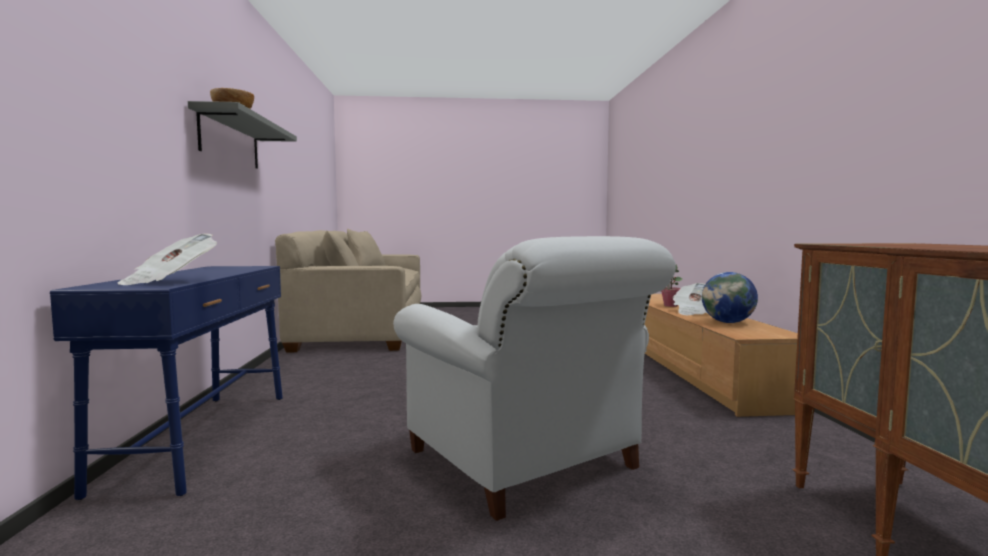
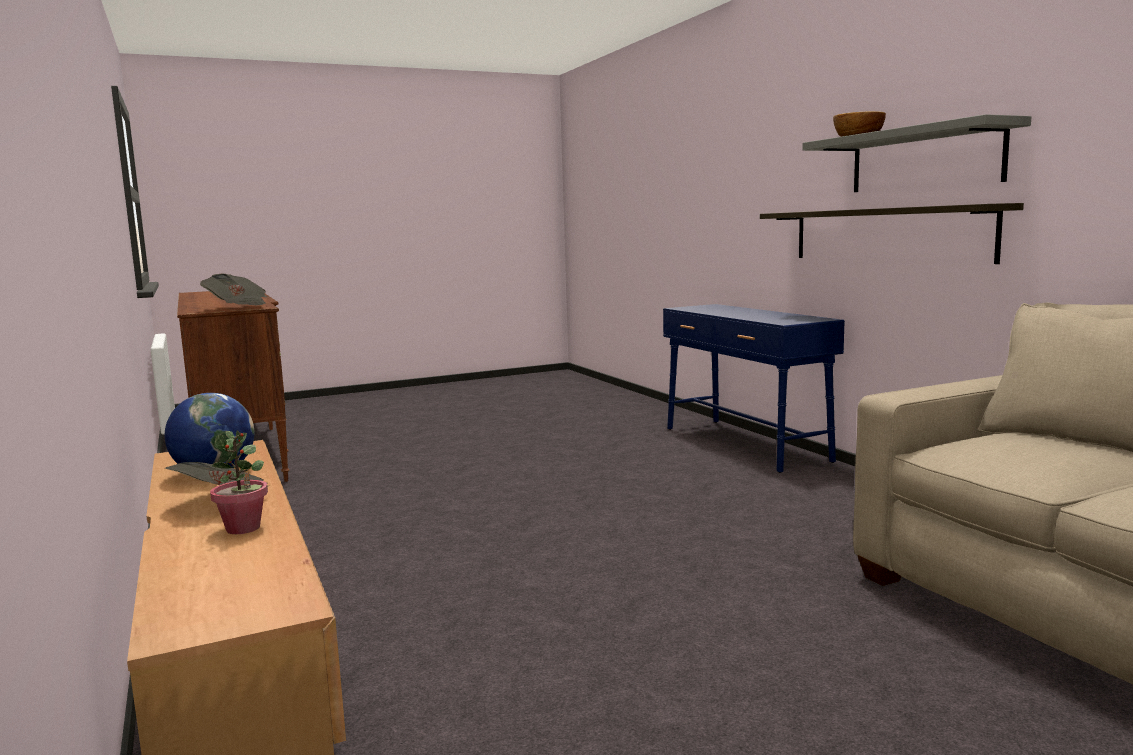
camera: 160 degrees right, 5 degrees up
(170, 281) = (701, 309): newspaper -> newspaper (239, 308)
(218, 192) = (886, 234): none -> shelf
(528, 462) = (481, 466): white armchair -> none

